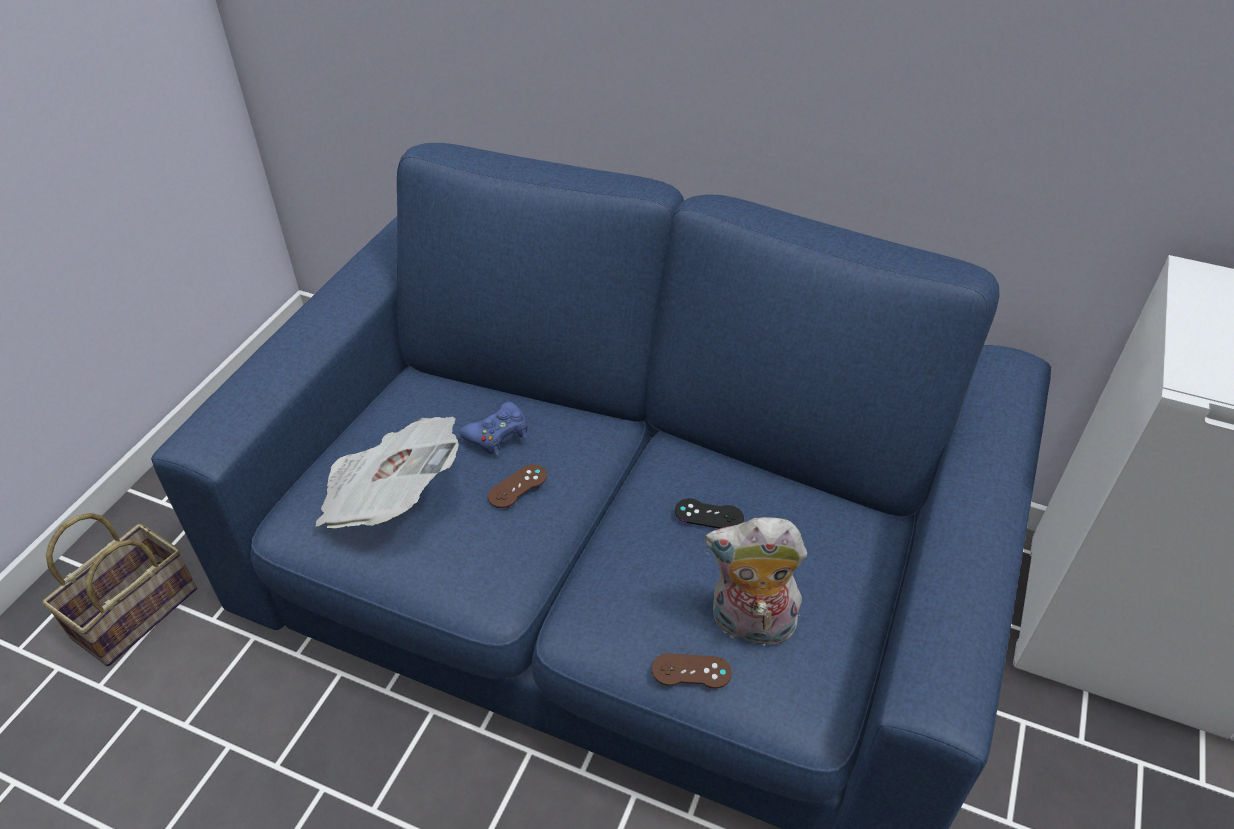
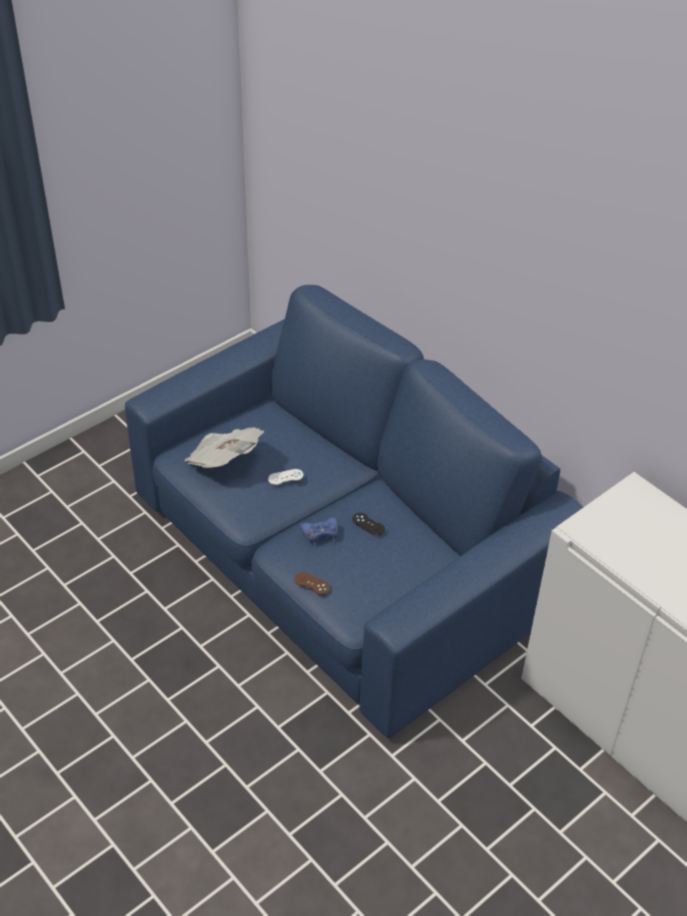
camera: 25 degrees right, 0 degrees up
(136, 610) = (96, 478): basket -> none
(498, 434) = (291, 449): blue game controller -> blue game controller (320, 534)
(517, 486) = (285, 477): brown game controller -> white game controller
(750, 626) = (351, 577): plush toy -> none

